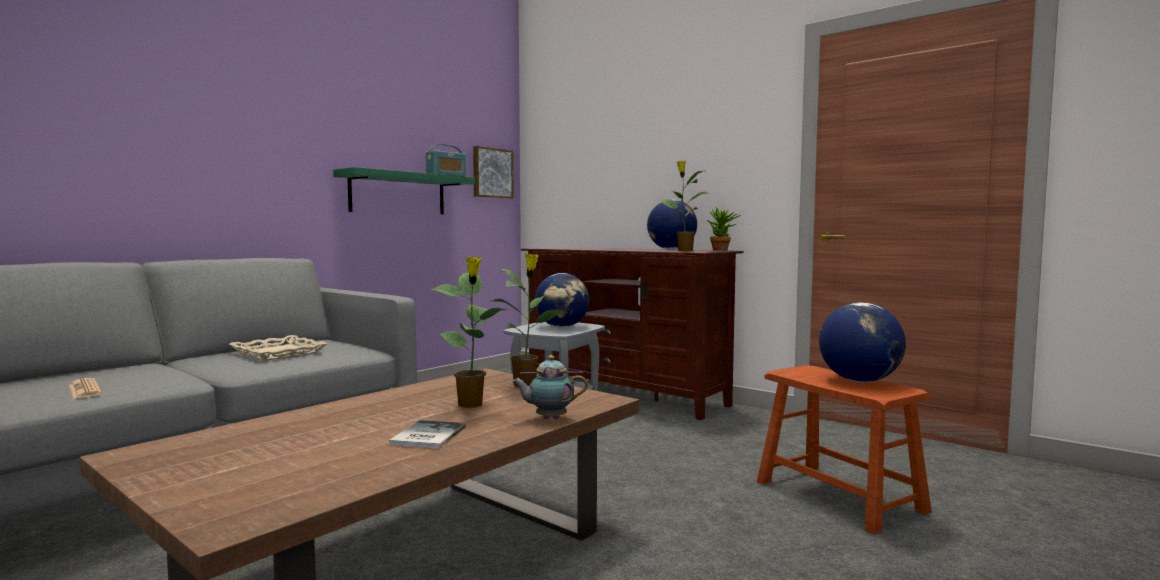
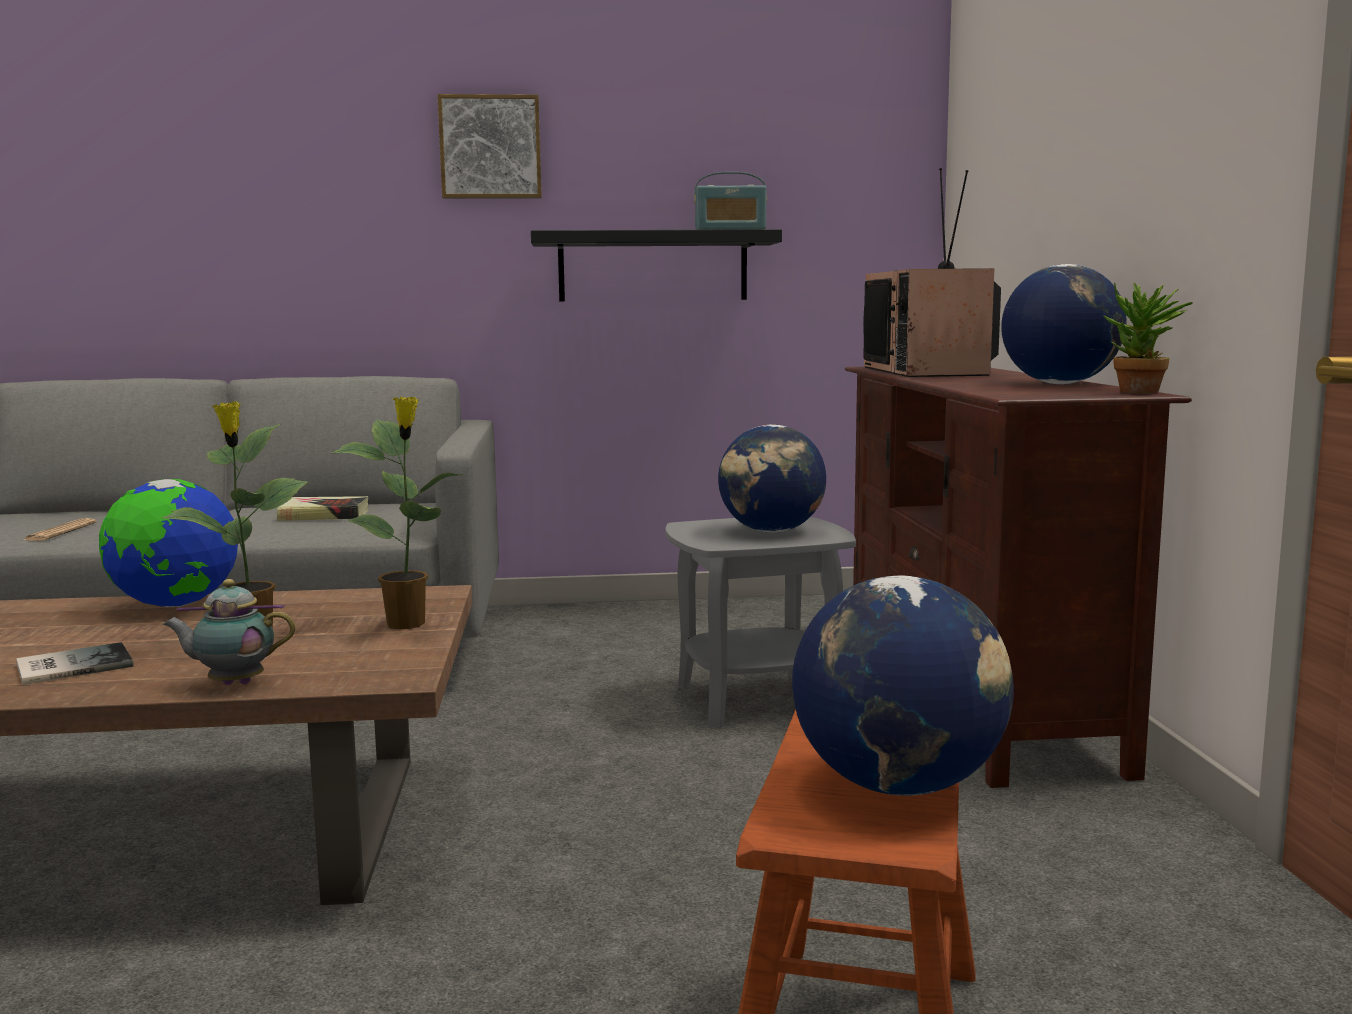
camera: 45 degrees right, 5 degrees up
(277, 353) = (324, 515): beige tray -> book
(356, 405) = (175, 605): none -> globe
(398, 194) = (653, 267): green shelf -> black shelf
(491, 173) = (866, 214): picture -> picture (490, 147)
(549, 418) = (232, 684): teapot -> teapot turned 45 degrees counterclockwise
(578, 248) = (927, 371): none -> television
(684, 250) = (1018, 391): potted plant -> none

